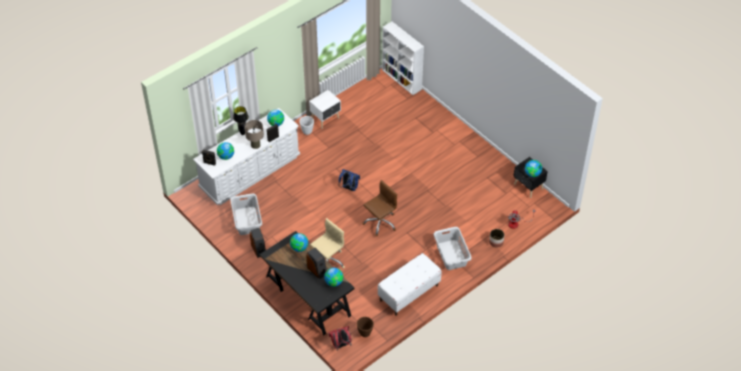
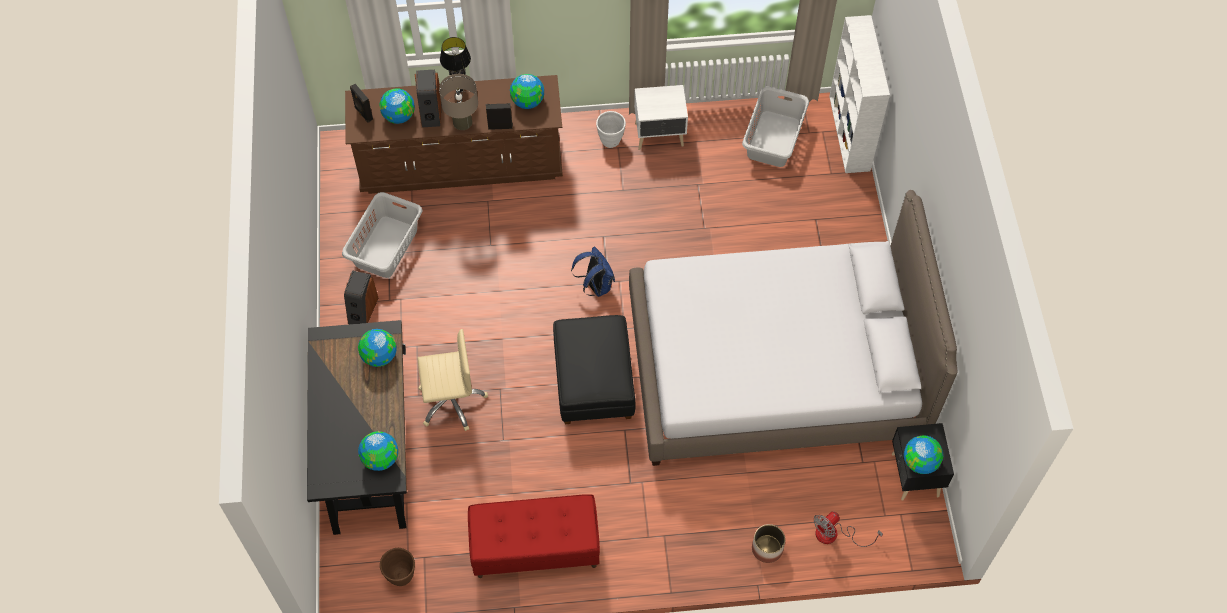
camera: 35 degrees right, 10 degrees up
(250, 172) = (461, 163): white dresser -> brown dresser
(317, 270) = (373, 418): speaker -> speaker (430, 112)
(340, 345) = (345, 572): red backpack -> none
(380, 223) = (594, 383): brown office chair -> black ottoman
(409, 293) = (535, 549): white bench -> red bench
(445, 178) = (775, 367): none -> bed
(451, 254) = (667, 522): grey laundry basket -> grey laundry basket (774, 138)

